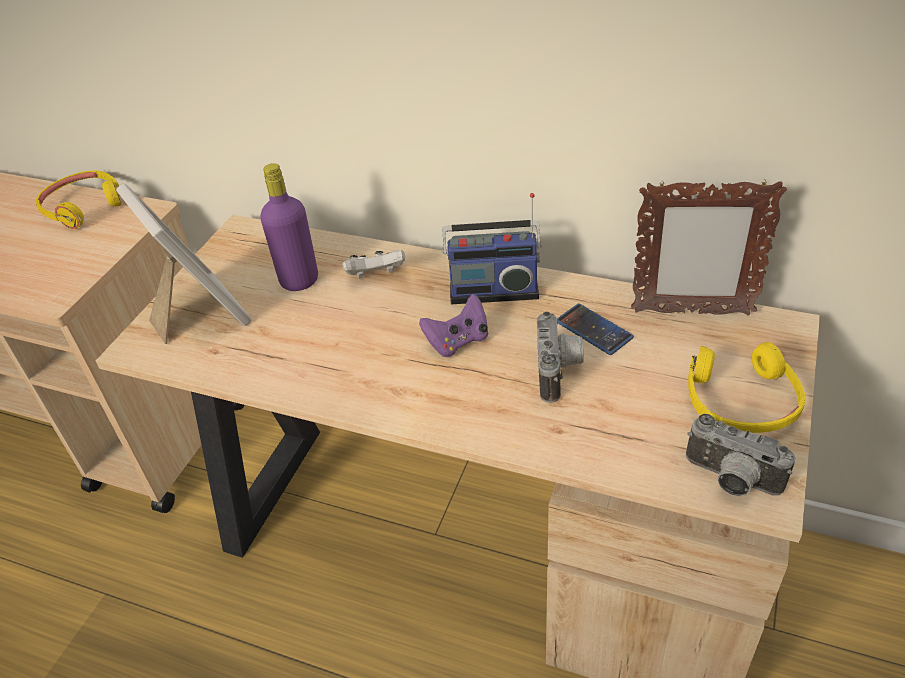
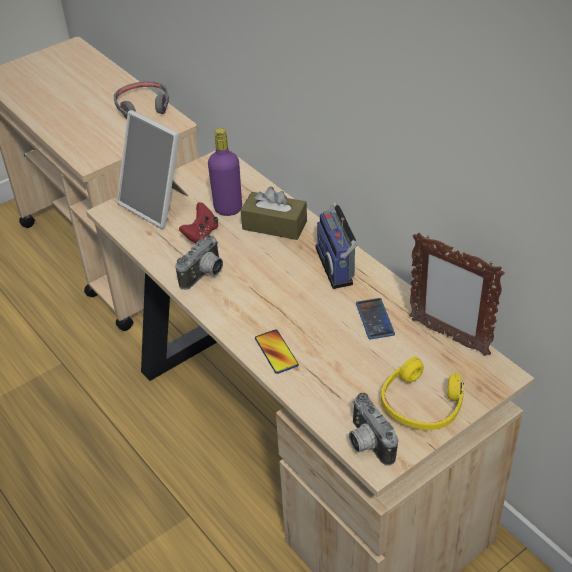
camera: 30 degrees right, 0 degrees up
(84, 207) = (143, 106): yellow headphones -> grey headphones
(198, 313) = (157, 205): picture frame -> picture frame turned 135 degrees clockwise
(290, 324) = (201, 235): none -> red game controller
(376, 276) = (274, 225): white game controller -> brown tissue box
(458, 341) = (287, 289): purple game controller -> none
(493, 289) = (337, 265): radio -> radio turned 45 degrees clockwise
(515, 423) = (276, 352): none -> phone
(559, 371) = (329, 334): camera -> camera (205, 275)

